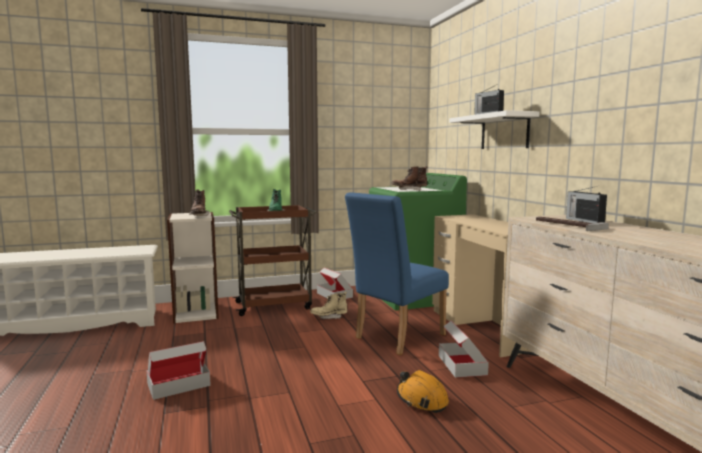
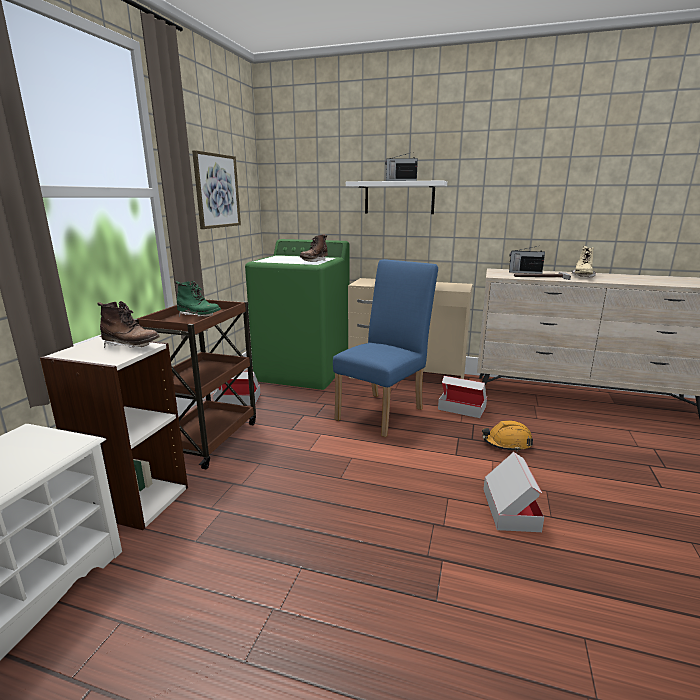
camera: 55 degrees left, 10 degrees up
(179, 384) = (367, 570): cardboard box -> cardboard box (510, 509)
(329, 317) = (294, 421): beige boot -> beige boot (582, 276)
(363, 131) = (217, 191): none -> picture
(395, 338) = (384, 411): blue chair -> blue chair turned 135 degrees counterclockwise

